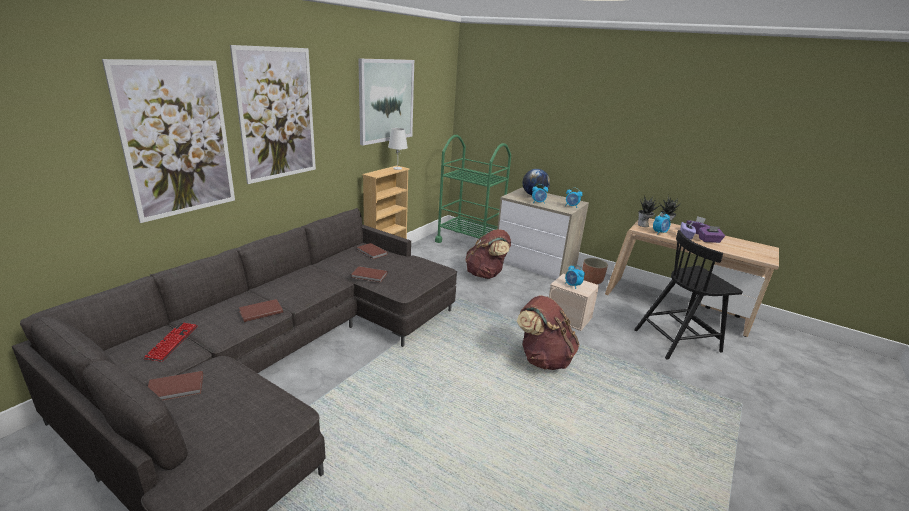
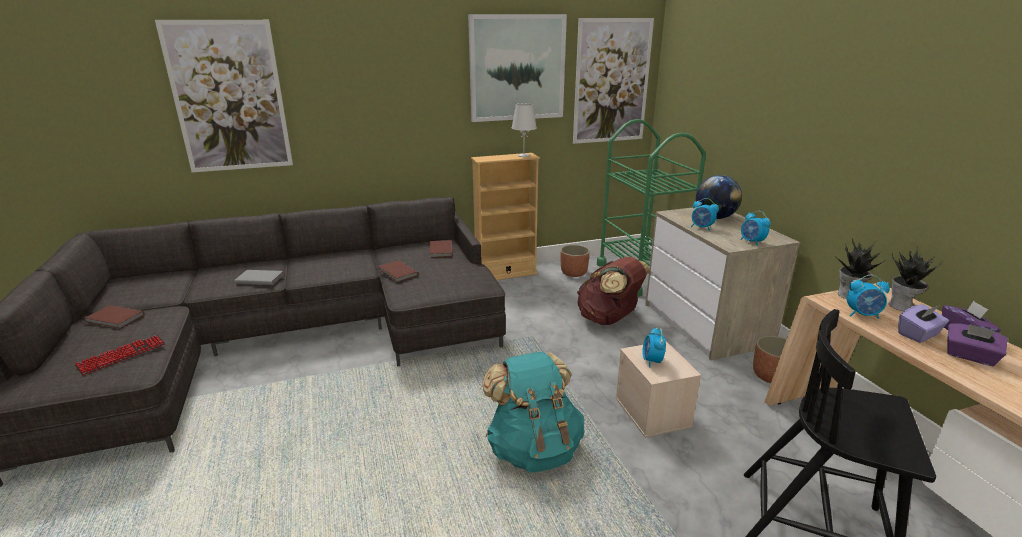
camera: 40 degrees right, 0 degrees up
(172, 342) = (171, 283): keyboard -> keyboard (122, 355)
(260, 311) = (259, 279): brown book -> grey book
(277, 114) = (347, 78): picture -> picture (612, 82)
(429, 251) = (574, 273): none -> planter
(543, 359) = (534, 449): brown backpack -> turquoise backpack

